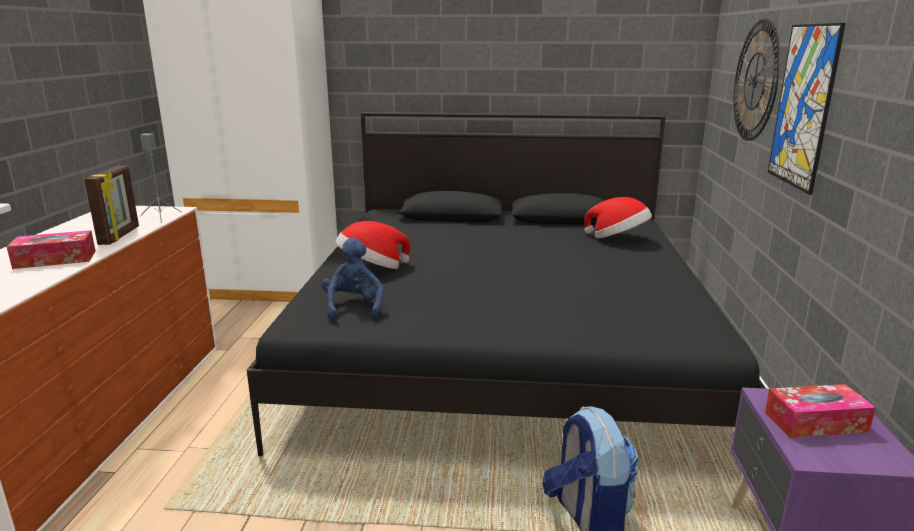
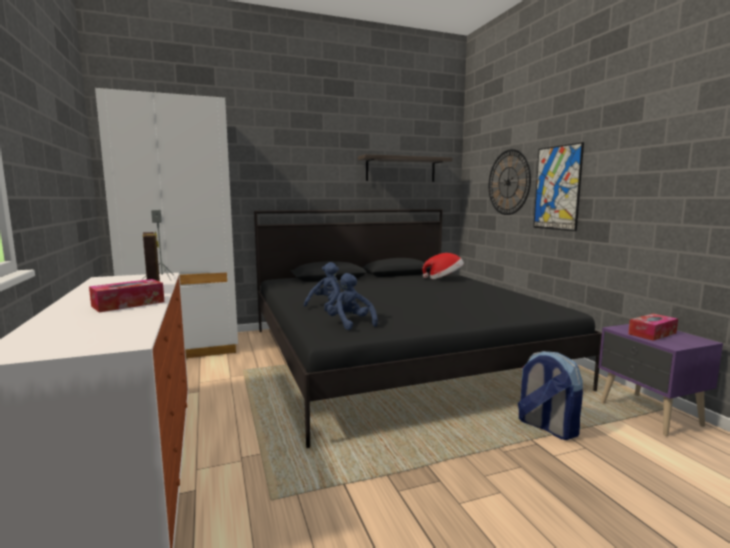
camera: 25 degrees left, 10 degrees down
(372, 269) = (326, 305): hat -> blue plush toy
(595, 47) = (401, 169): none -> shelf

